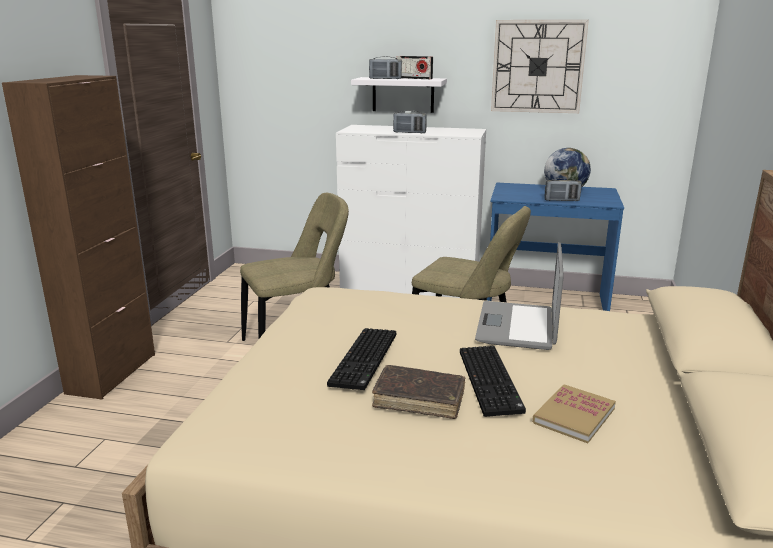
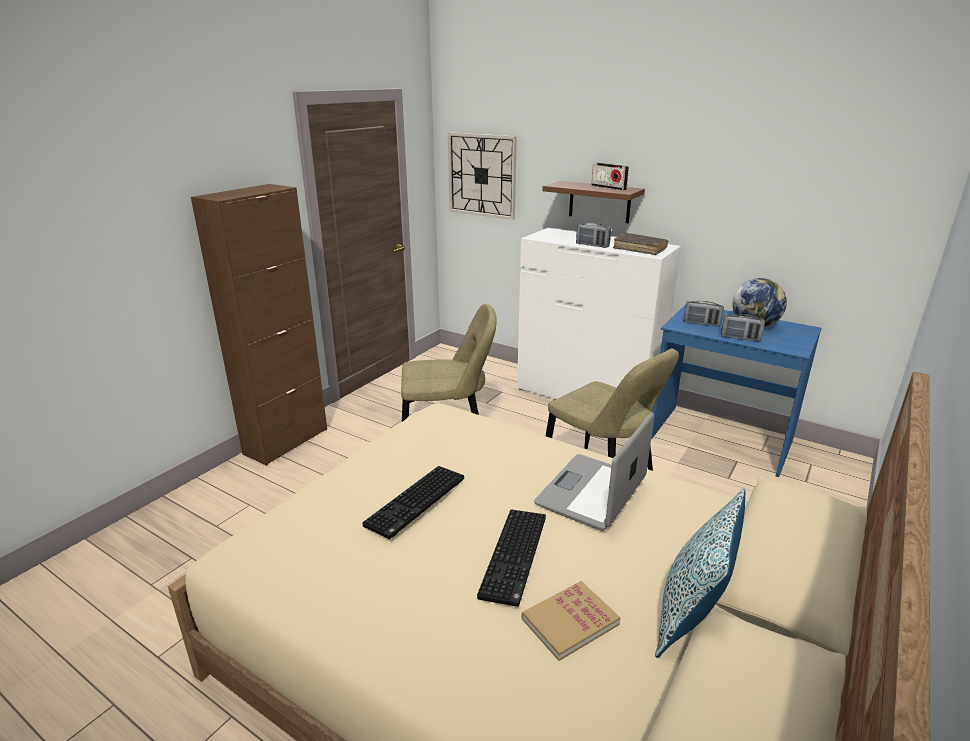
camera: 20 degrees right, 5 degrees up
(385, 79) = (577, 187): radio -> radio (701, 323)
(403, 95) = (599, 202): white shelf -> brown shelf
(419, 399) = (434, 561): brown book -> brown book (639, 249)
(538, 66) = (745, 183): wall clock -> wall clock (482, 175)
(662, 391) = (691, 615): none -> pillow

